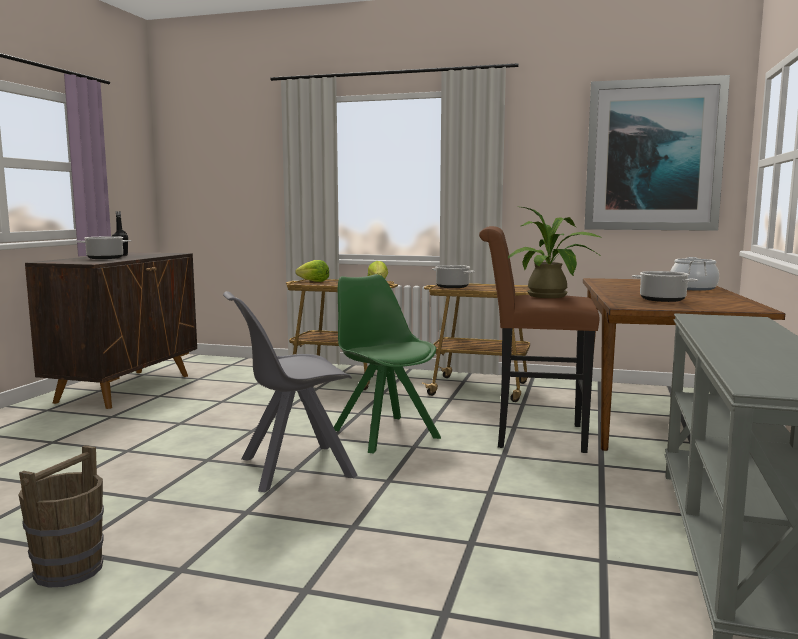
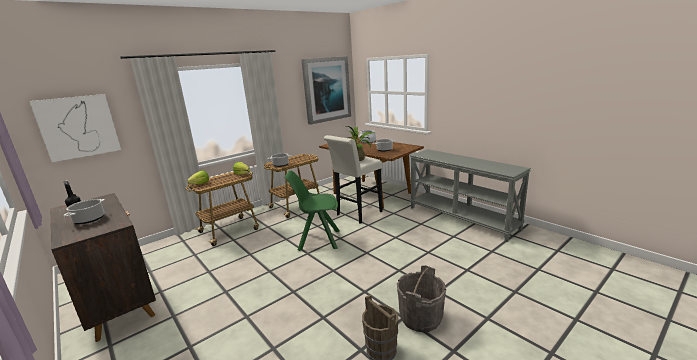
camera: 55 degrees left, 10 degrees up
(188, 589) = (420, 318): none -> grey bucket
(220, 171) = (78, 127): none -> picture
(293, 468) = (331, 270): grey chair -> none
(531, 436) = (357, 214): brown stool -> white stool

